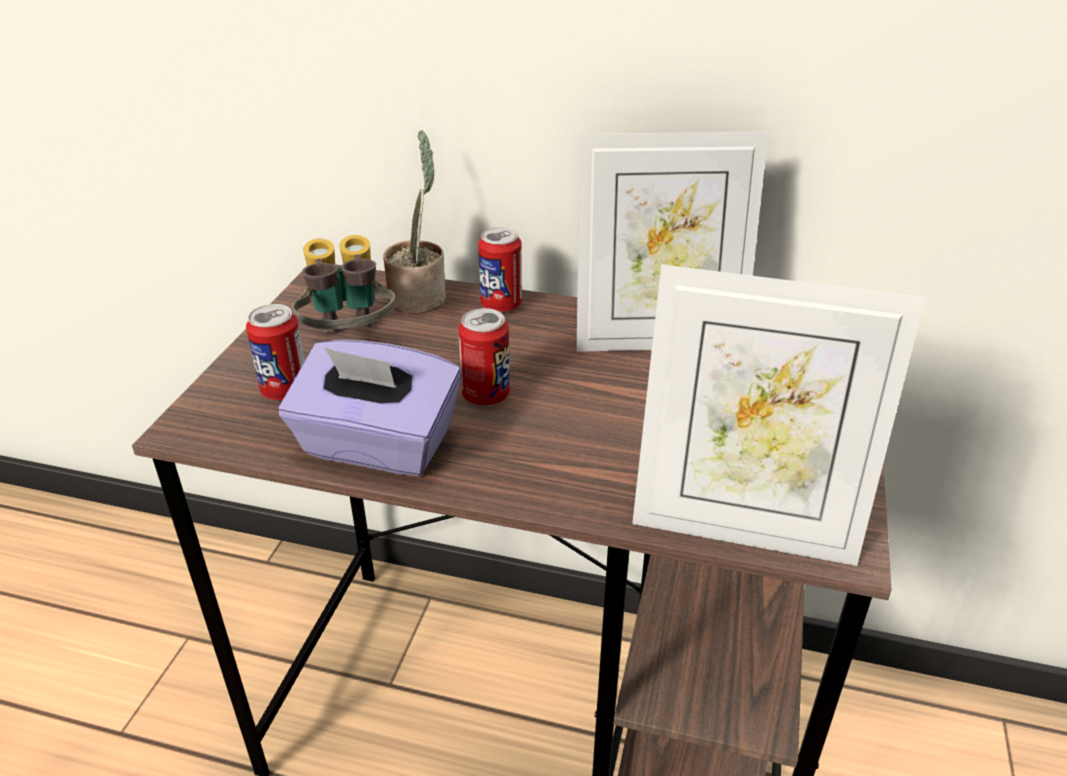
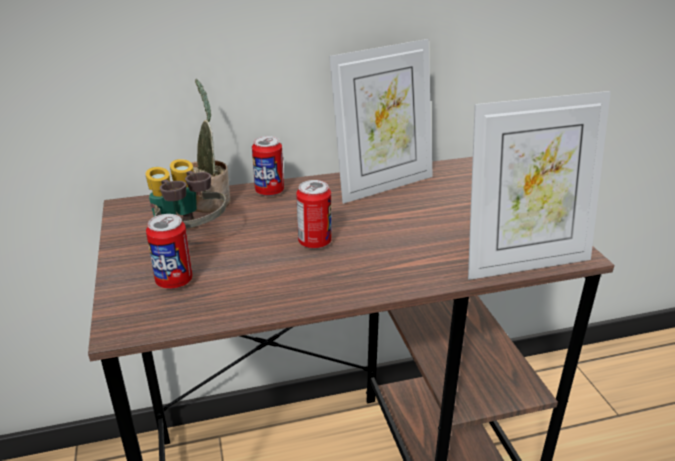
camera: 30 degrees left, 5 degrees down
(377, 446) = (276, 292): purple tissue box -> none

